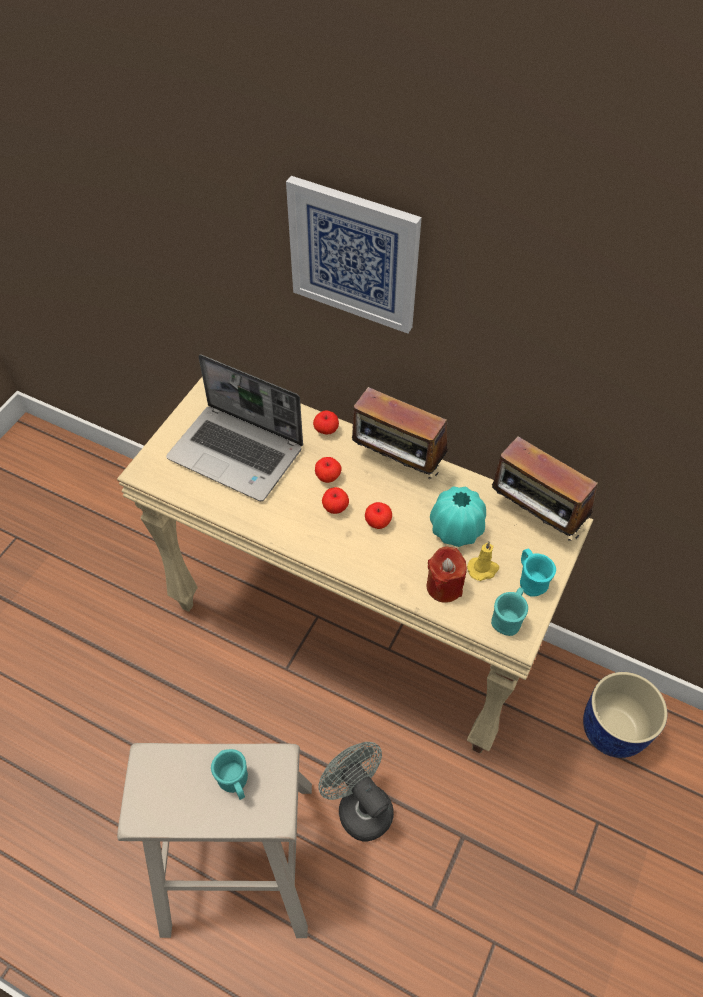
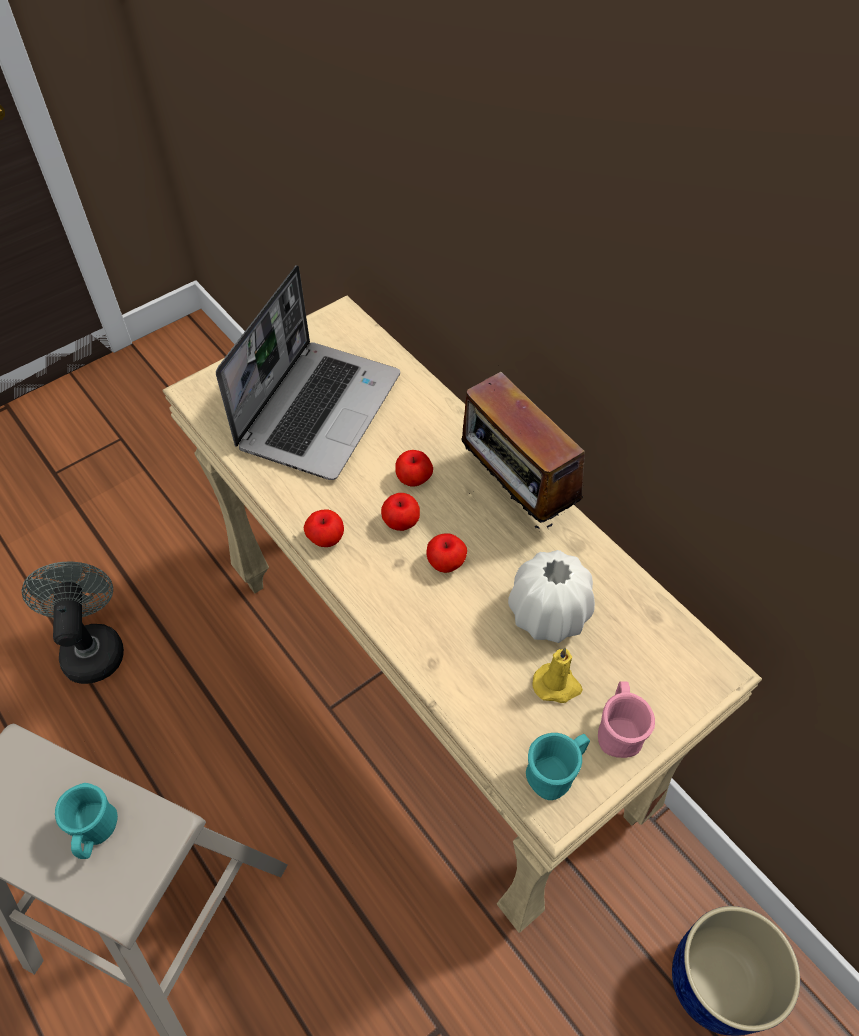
camera: 25 degrees right, 0 degrees up
(238, 453) = (319, 409): laptop -> laptop turned 120 degrees counterclockwise
(326, 430) = (445, 419): apple -> apple (326, 538)
(354, 254) = (513, 159): picture -> none
(359, 805) = (330, 921): grey fan -> grey fan (92, 646)
(444, 586) = (488, 687): red candle -> none
(456, 529) = (548, 614): turquoise vase -> white vase
(530, 581) = (618, 731): turquoise mug -> pink mug
(534, 518) = (671, 641): radio -> none

